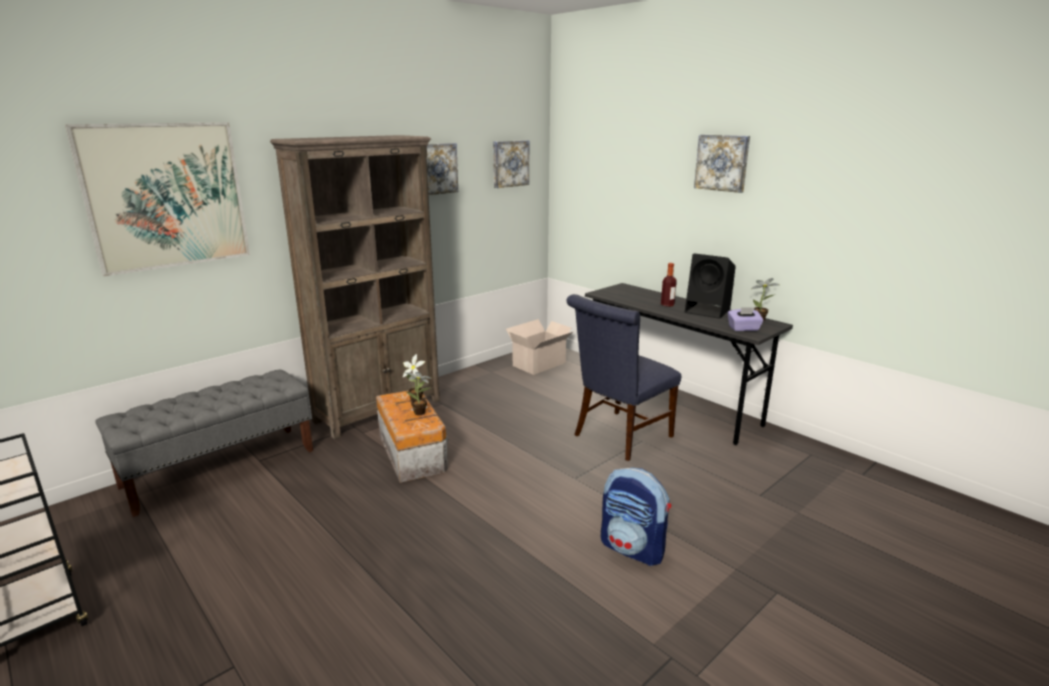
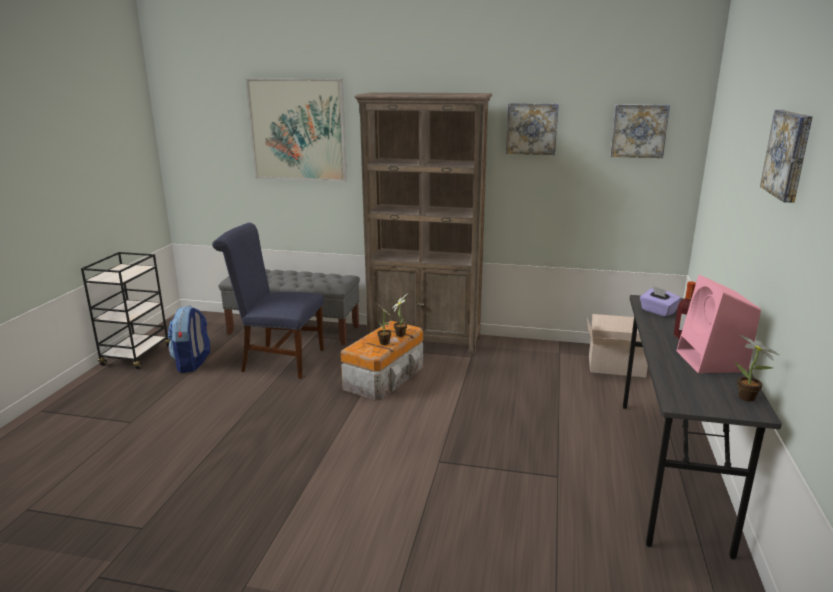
camera: 55 degrees right, 0 degrees up
(619, 437) = (544, 460): blue chair -> blue chair (278, 360)
(633, 548) = (365, 532): backpack -> backpack (193, 364)
(708, 311) = (712, 362): black speaker -> pink speaker
(743, 329) = (690, 394): purple tissue box -> purple tissue box (657, 311)

